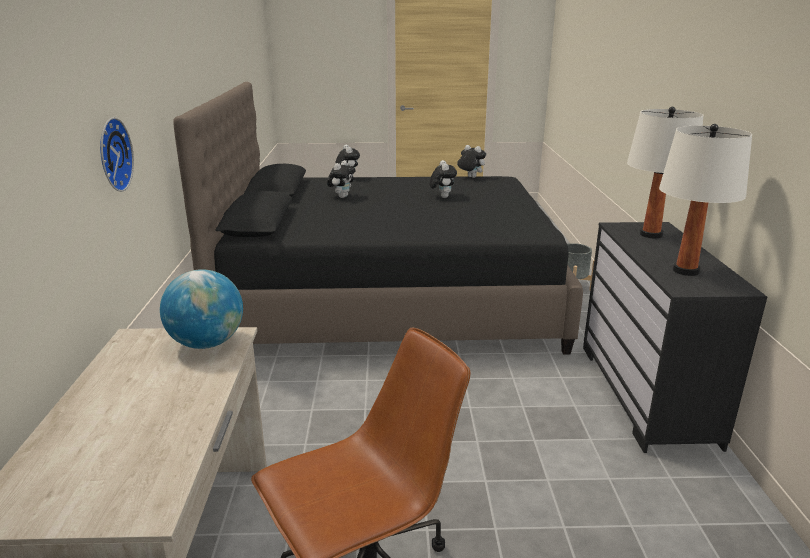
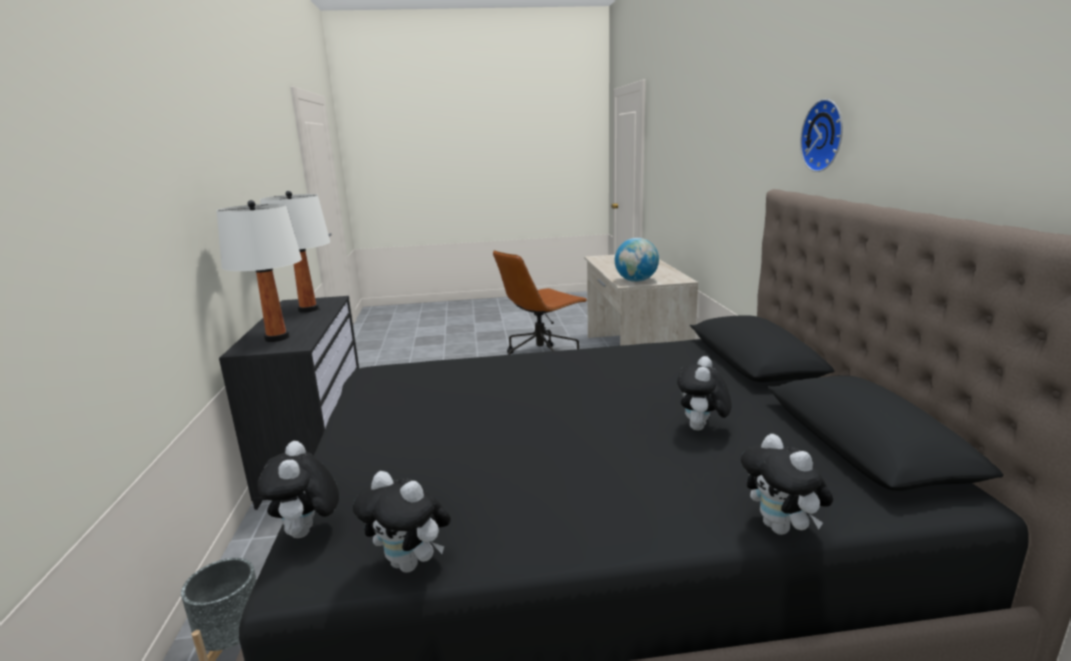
camera: 175 degrees right, 5 degrees down
(111, 154) = (729, 188): wall clock -> wall clock (826, 135)
(442, 197) = (501, 447): plush toy -> plush toy (307, 533)

